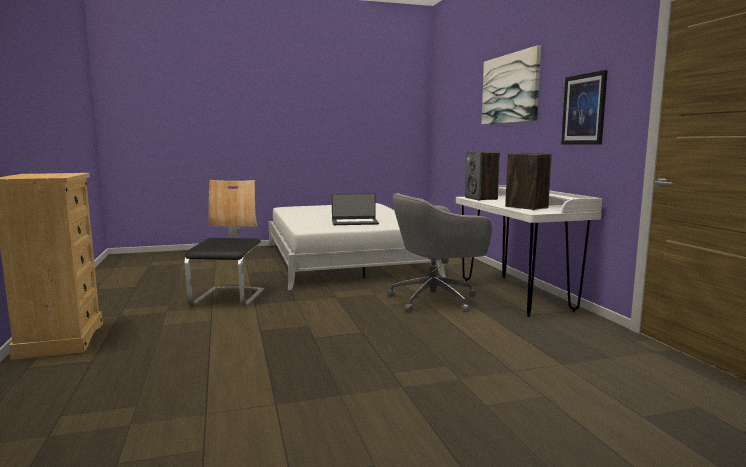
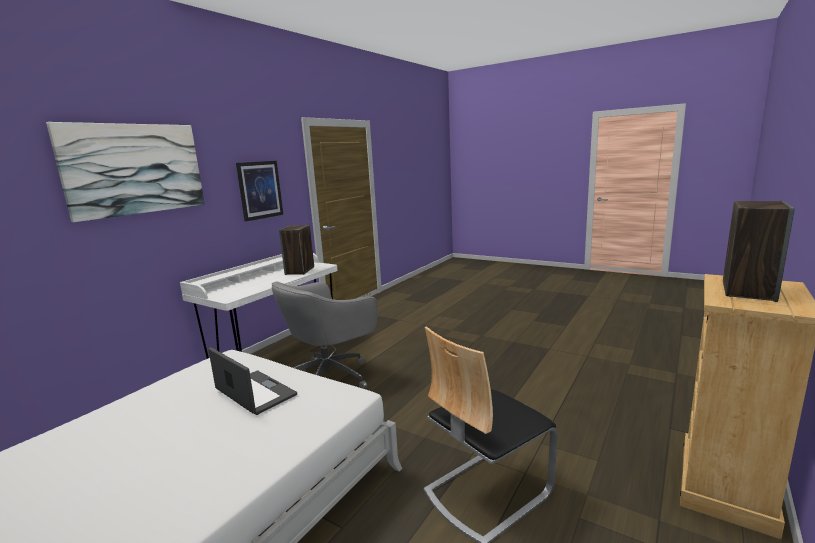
camera: 130 degrees left, 5 degrees up
(436, 300) = (330, 377): grey office chair -> grey office chair turned 105 degrees clockwise
(481, 198) = (240, 292): speaker -> speaker (747, 291)

